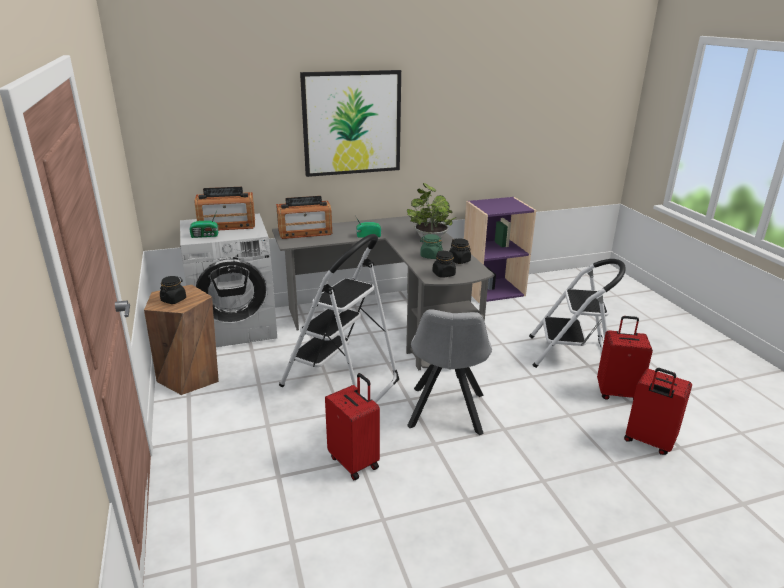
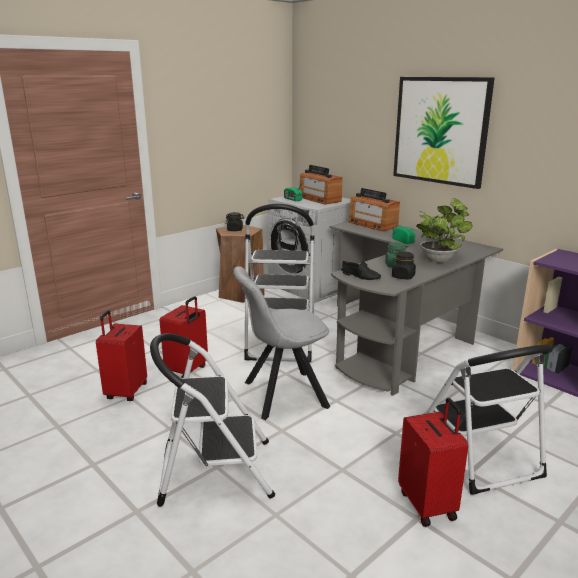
camera: 65 degrees right, 5 degrees down
(443, 274) = (361, 276): black jar -> black shoe
(549, 485) = (212, 472): none -> step ladder
(648, 442) = (340, 542): red suitcase -> red suitcase (125, 392)

